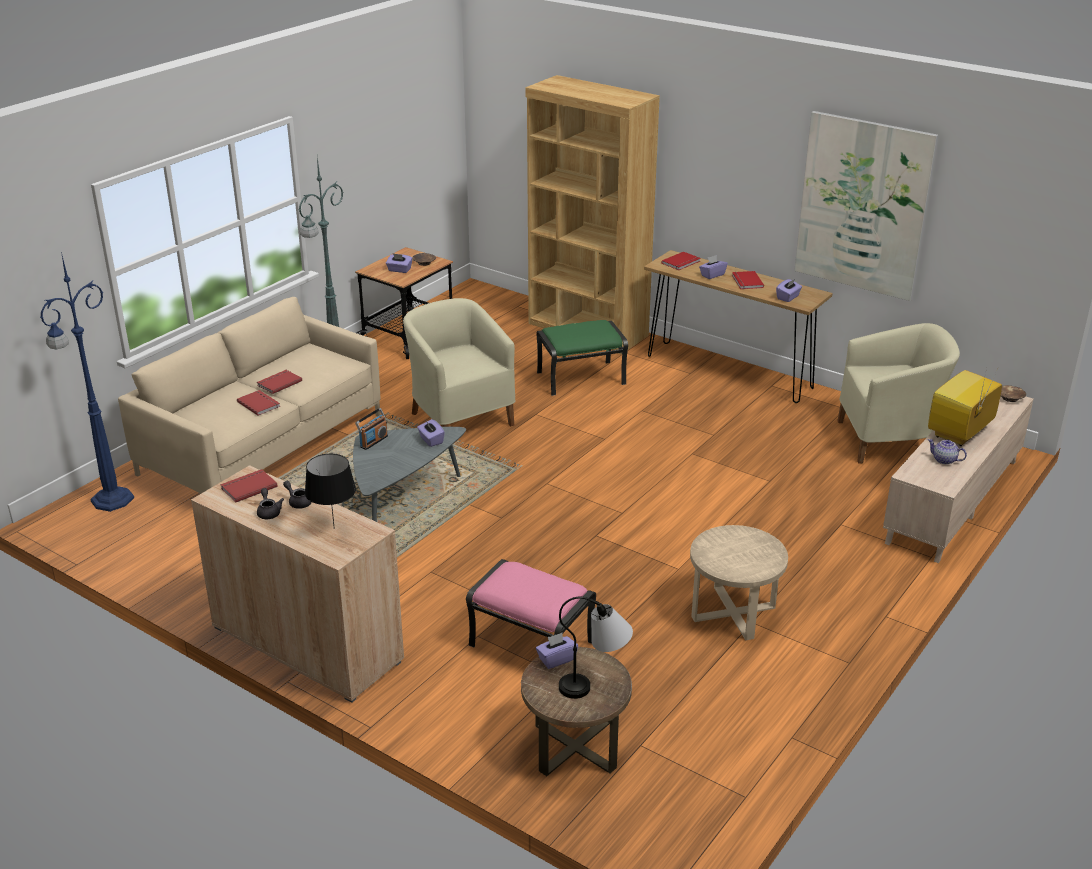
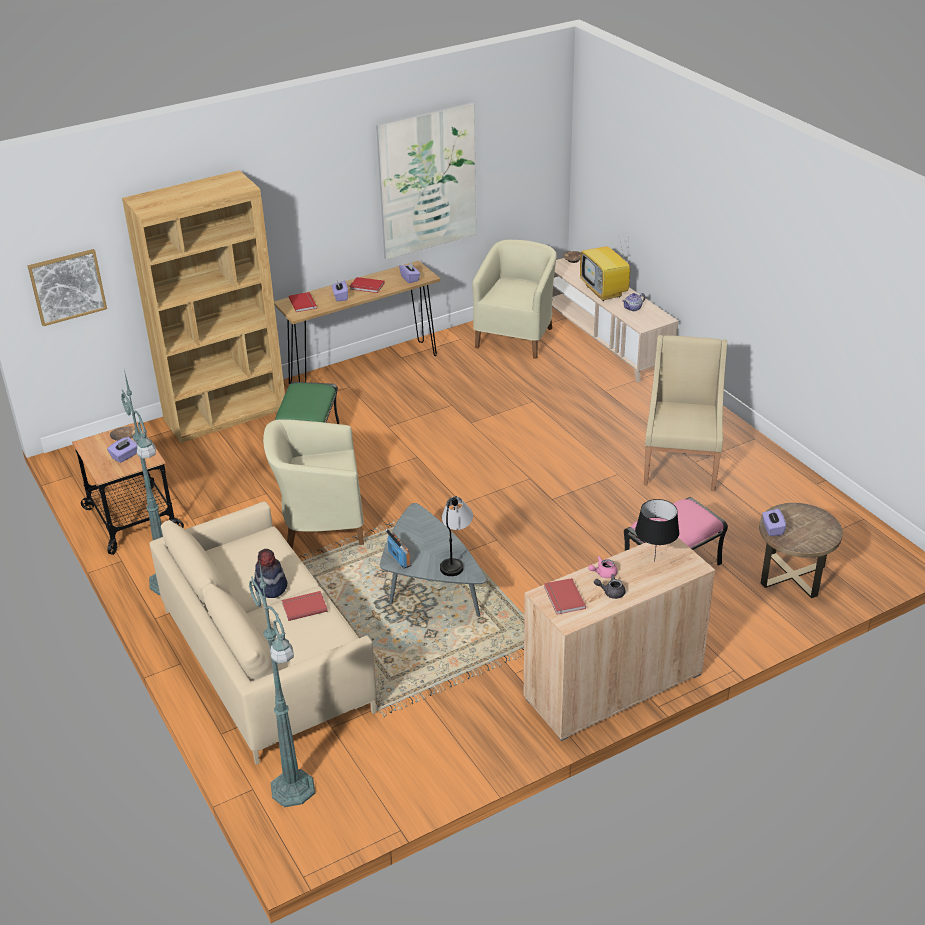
camera: 65 degrees left, 5 degrees up
(110, 500) = (293, 790): blue floor lamp -> green floor lamp
(278, 383) = (270, 587): red book -> hat
(298, 502) = (603, 573): grey teapot -> pink teapot
(431, 440) = (421, 525): purple tissue box -> none
(508, 138) = (67, 286): none -> picture
(596, 685) = (807, 519): table lamp -> table lamp (456, 558)
(733, 612) = (680, 466): beige side table -> beige armchair

